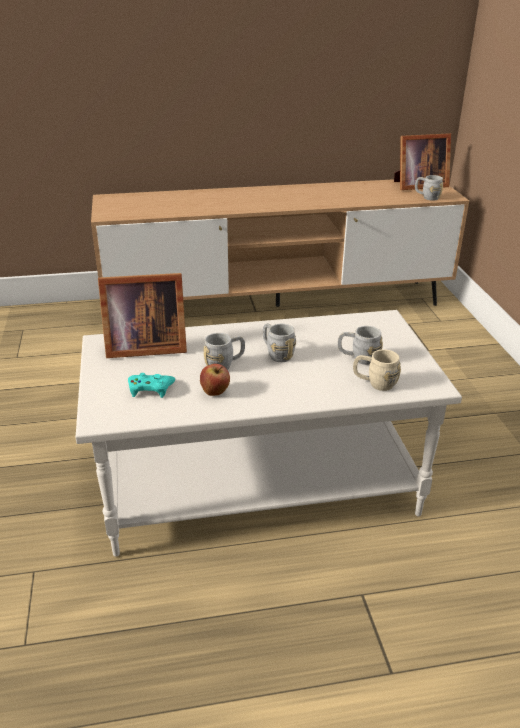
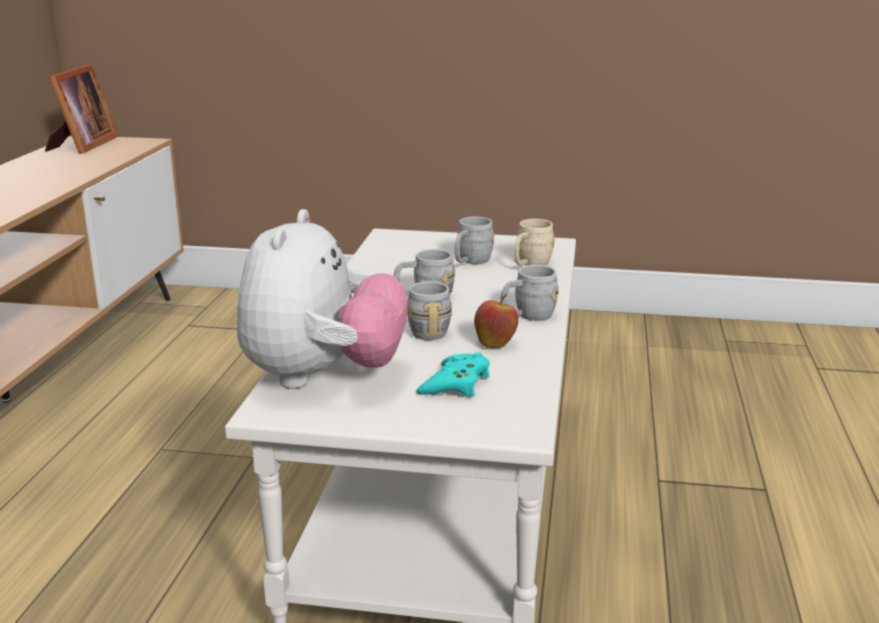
camera: 70 degrees left, 10 degrees down
(143, 346) = (322, 377): picture frame -> plush toy
(427, 197) = (127, 149): grey mug -> grey mug (527, 316)

